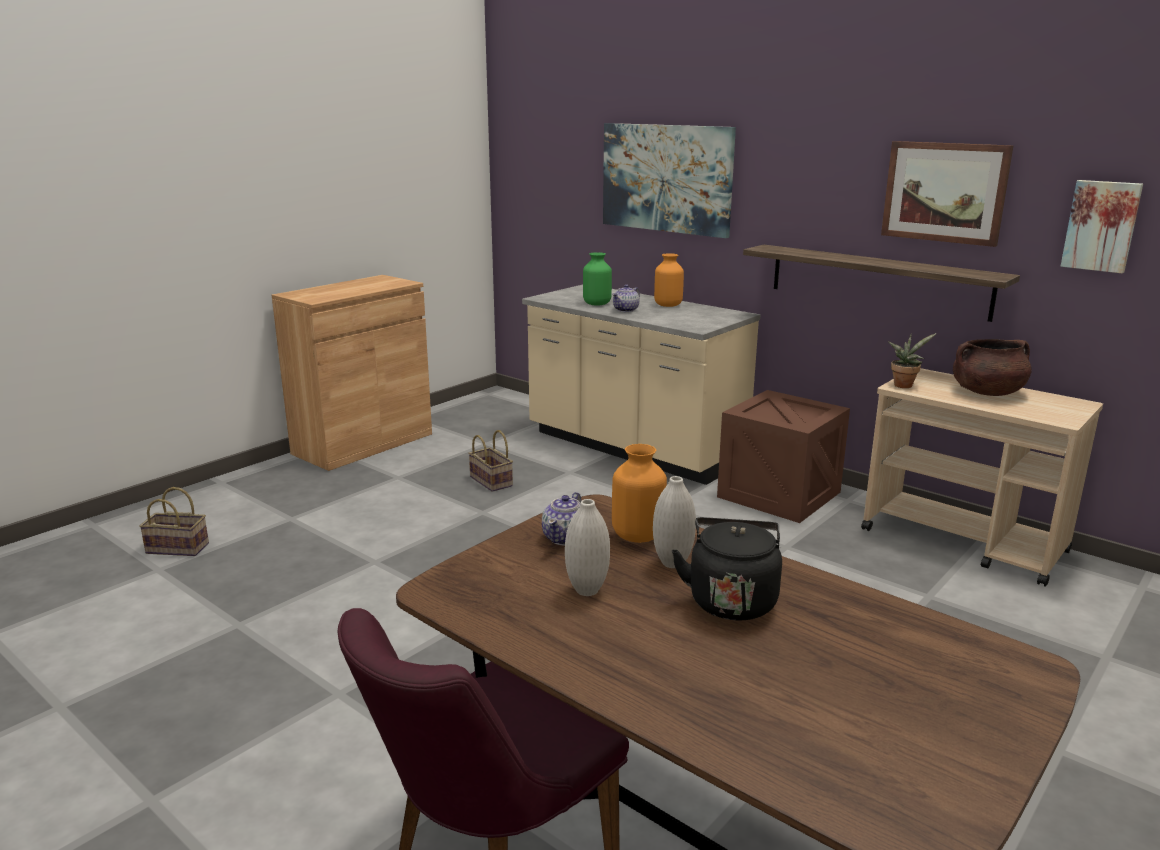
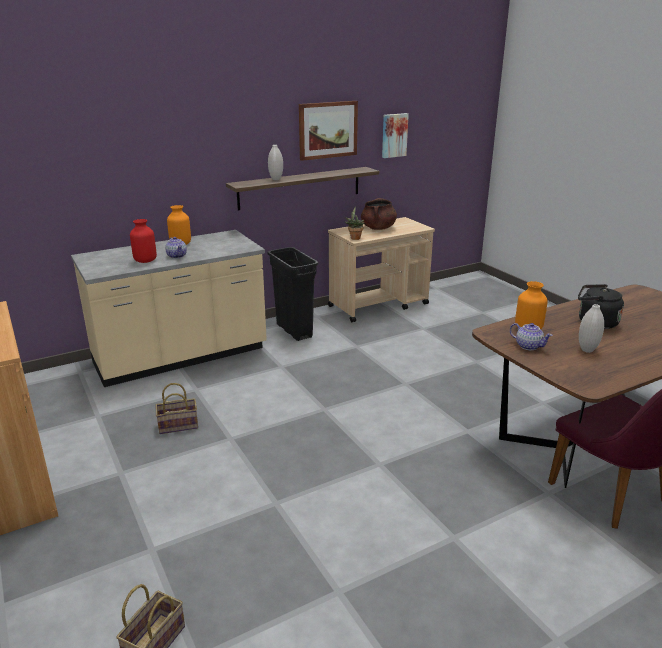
camera: 70 degrees left, 5 degrees up
(596, 304) = (145, 261): green vase -> red vase
(666, 178) = (136, 150): picture -> none
(672, 563) = (559, 327): white vase -> white vase (276, 179)
(779, 494) = (294, 331): crate -> black trash can

